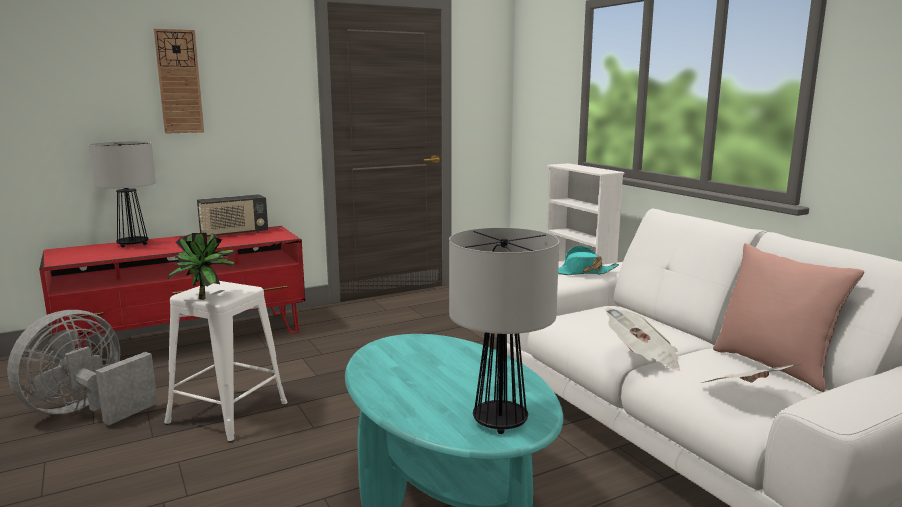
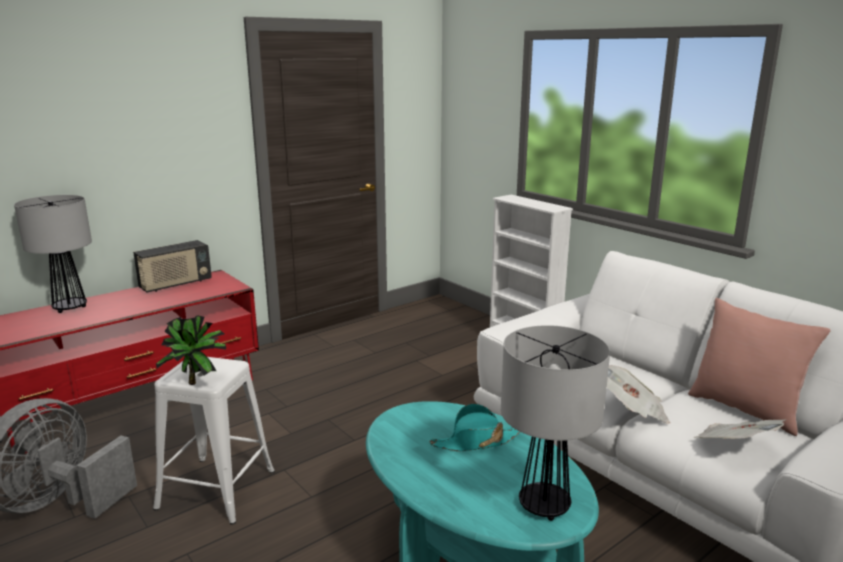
camera: 10 degrees left, 5 degrees up
(179, 82) = (106, 126): wall clock -> none
(581, 272) = (548, 315): turquoise hat -> turquoise hat (476, 441)

